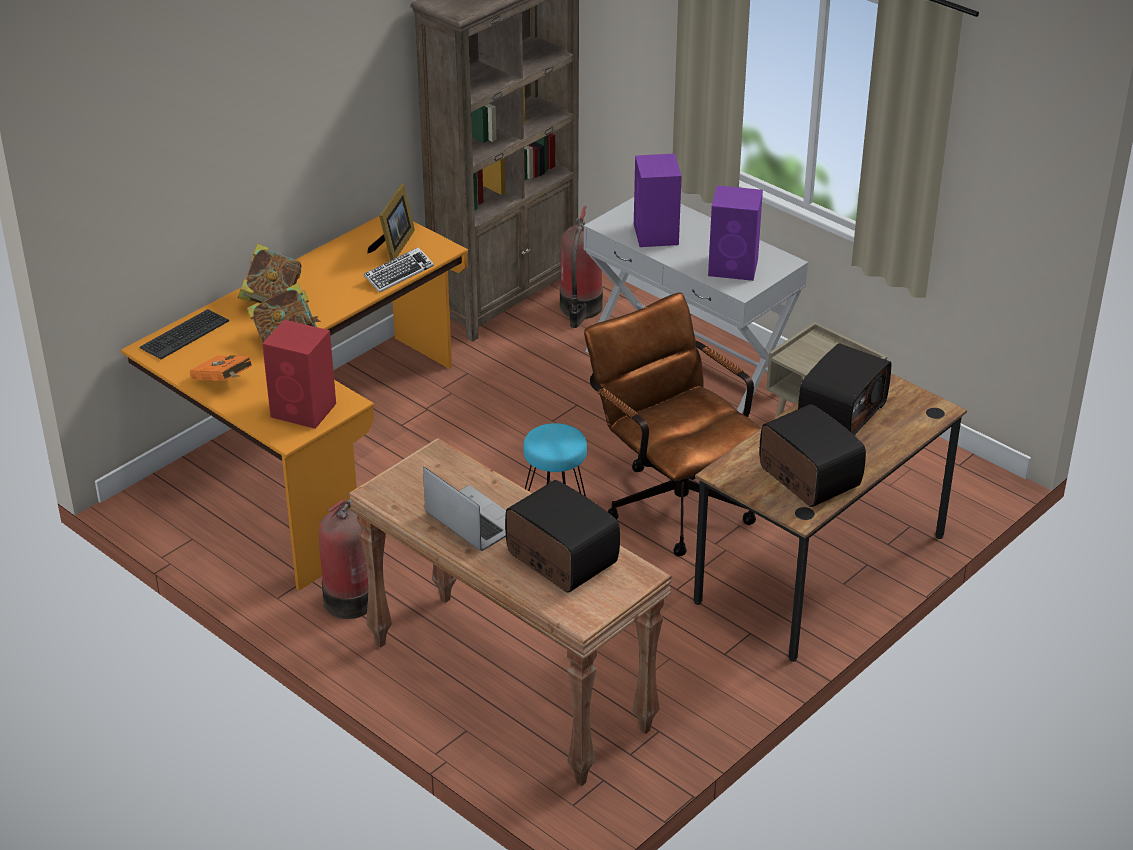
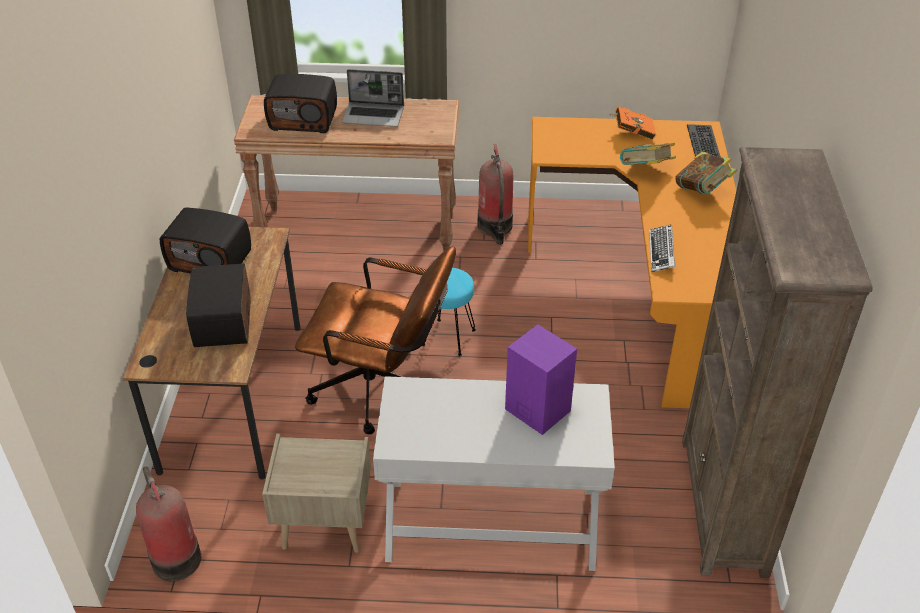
camera: 140 degrees right, 5 degrees up
(305, 410) = (561, 140): red speaker -> none
(394, 246) = (703, 272): picture frame -> none
(580, 309) = (651, 534): fire extinguisher -> fire extinguisher (175, 557)
(734, 267) = (430, 410): purple speaker -> none

